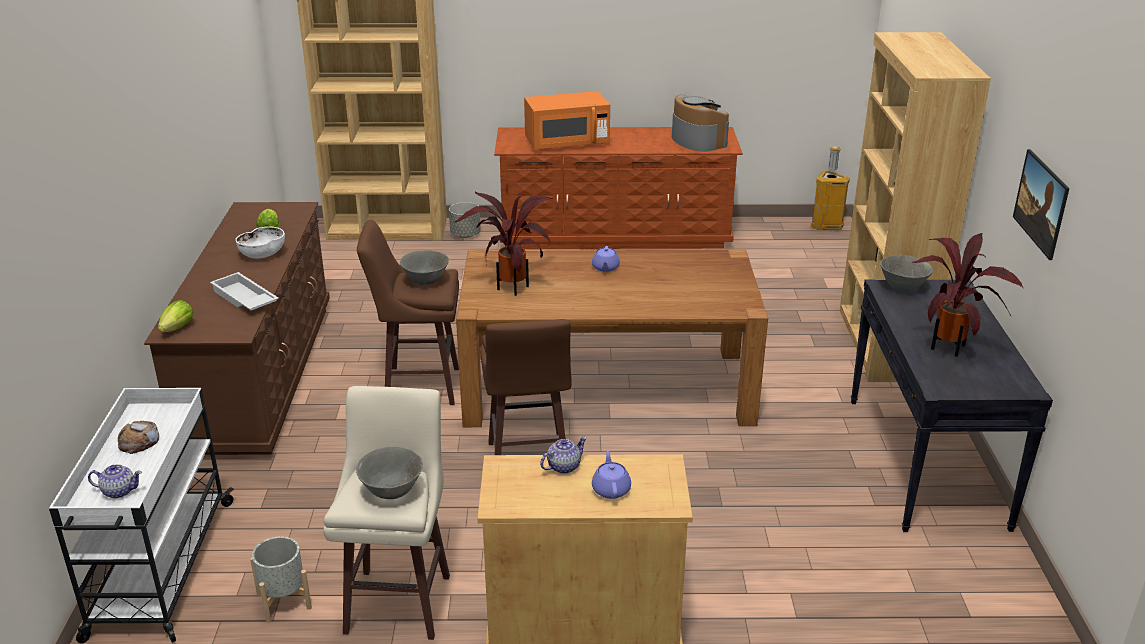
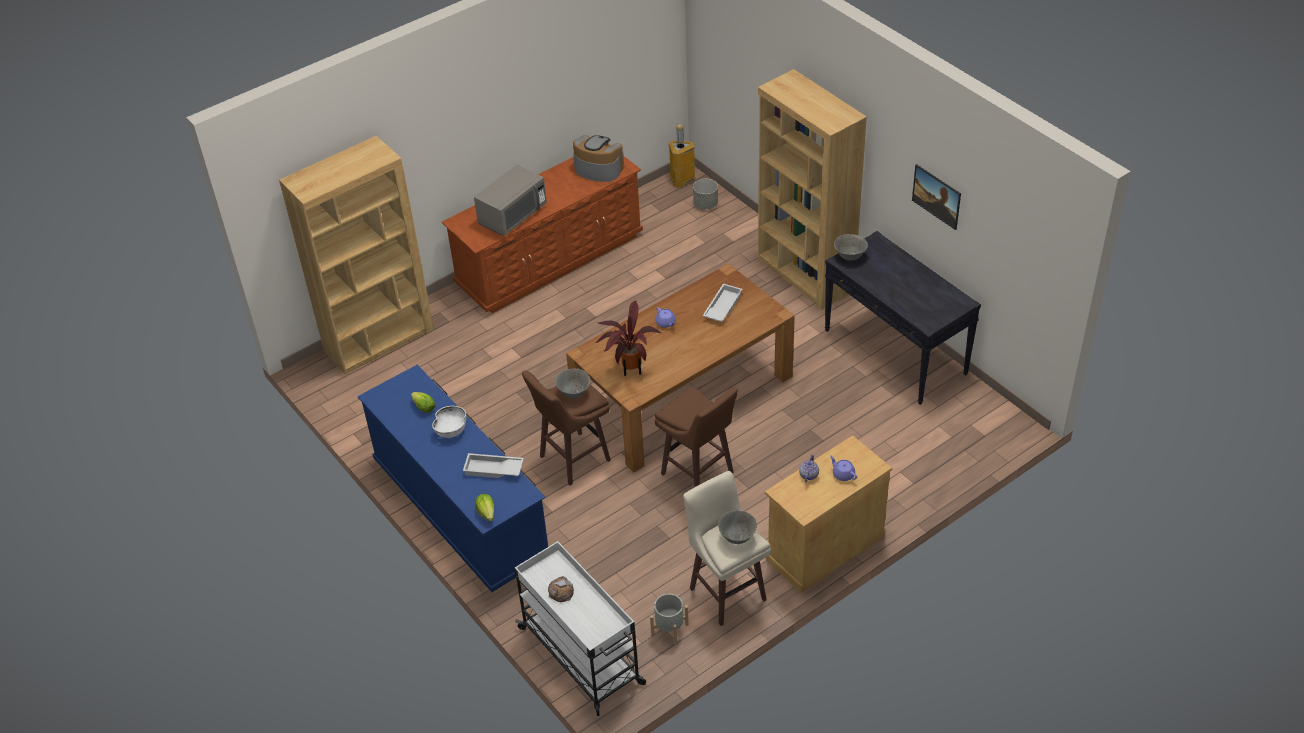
camera: 35 degrees left, 15 degrees up
(119, 491) = (596, 622): teapot -> none
(260, 375) = (461, 509): brown dresser -> blue dresser
(465, 234) = (444, 315): grey planter -> grey planter (706, 204)
(567, 143) = (512, 215): orange microwave -> grey microwave
(688, 279) = (722, 306): none -> white tray
(951, 346) = (909, 291): potted plant -> none

